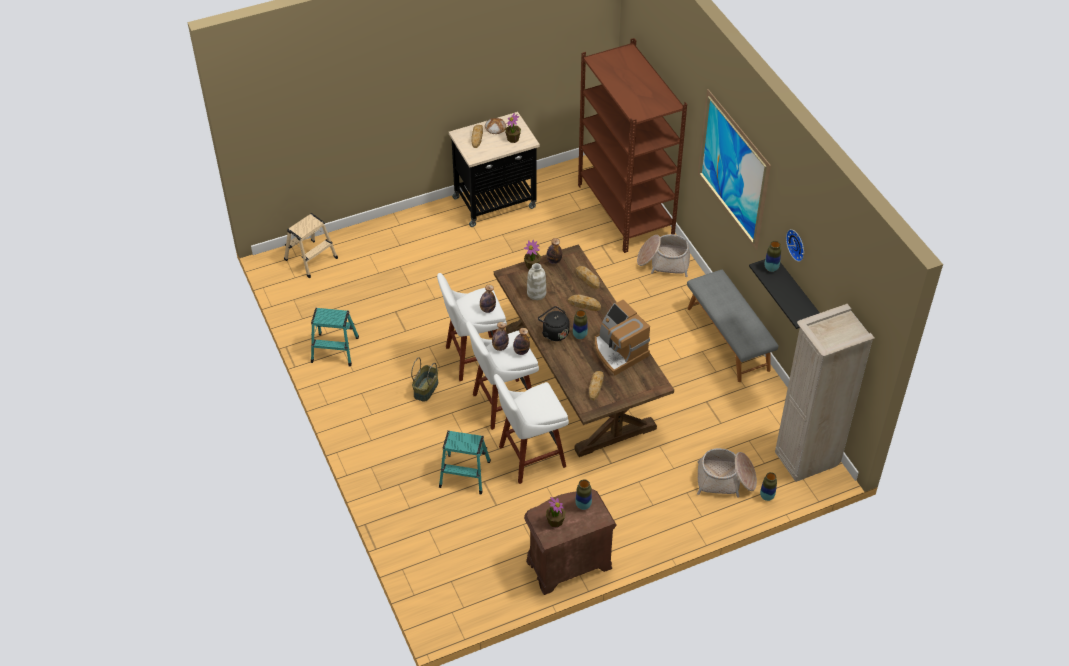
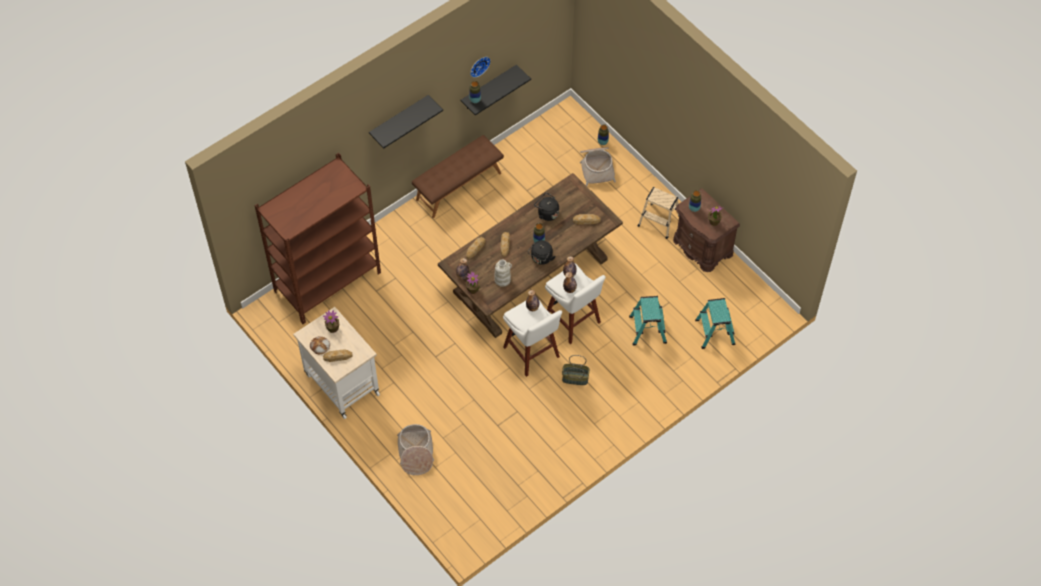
camera: 105 degrees left, 10 degrees up
(311, 258) = (453, 513): beige step ladder -> beige step ladder (659, 220)
(334, 349) = (554, 458): turquoise step ladder -> turquoise step ladder (715, 332)
(495, 202) = (341, 384): black cart -> white cart
(530, 457) = (617, 291): white stool -> none
(618, 351) = (546, 213): coffee machine -> black kettle
(663, 262) = (384, 243): basket -> basket (416, 453)
(728, 339) = (458, 186): grey bench -> brown bench
(732, 169) = (399, 119): picture -> black shelf
(807, 459) = (561, 123): beige cabinet -> none

